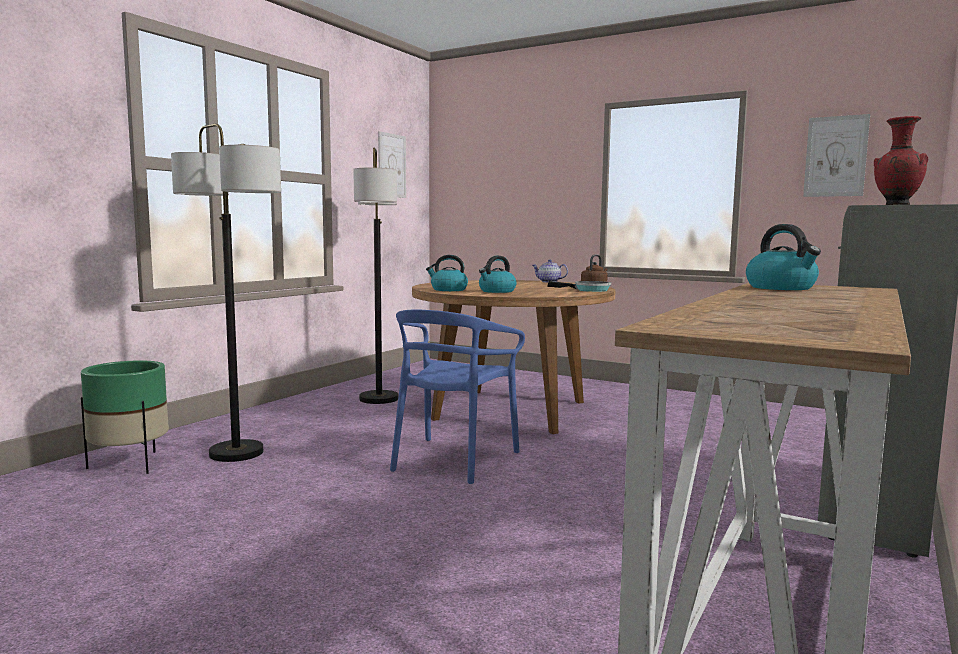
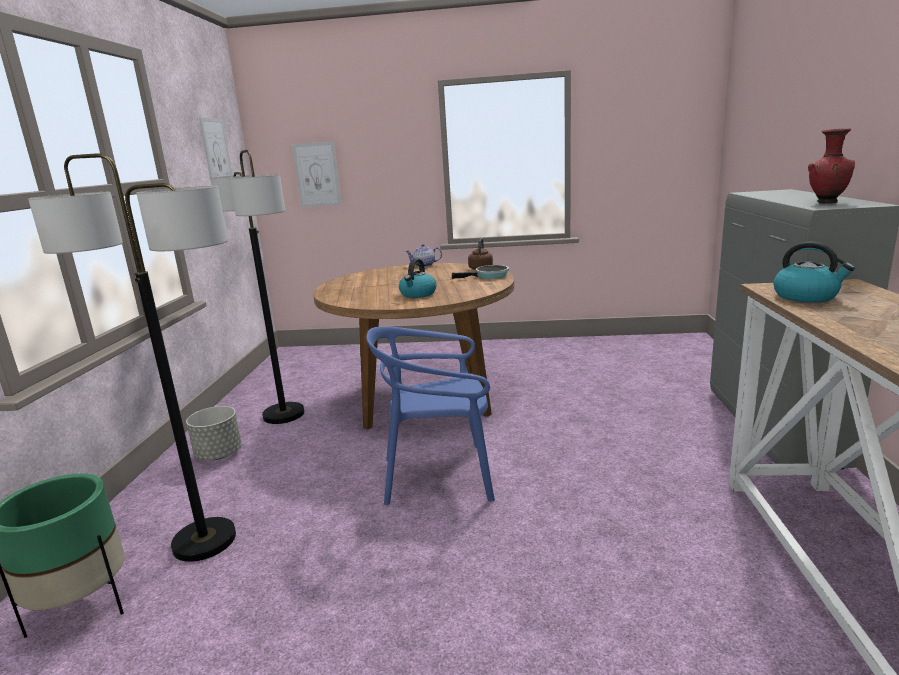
camera: 25 degrees left, 10 degrees up
(303, 411) = (219, 454): none -> grey planter
(448, 290) = (367, 300): kettle -> none
(453, 460) = (438, 476): blue chair -> blue chair turned 90 degrees clockwise
(835, 156) = (645, 129): picture -> picture (317, 174)

